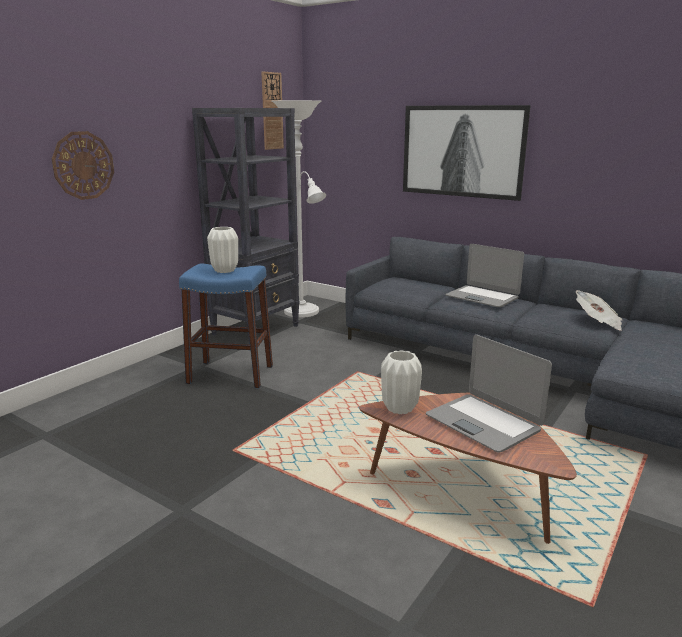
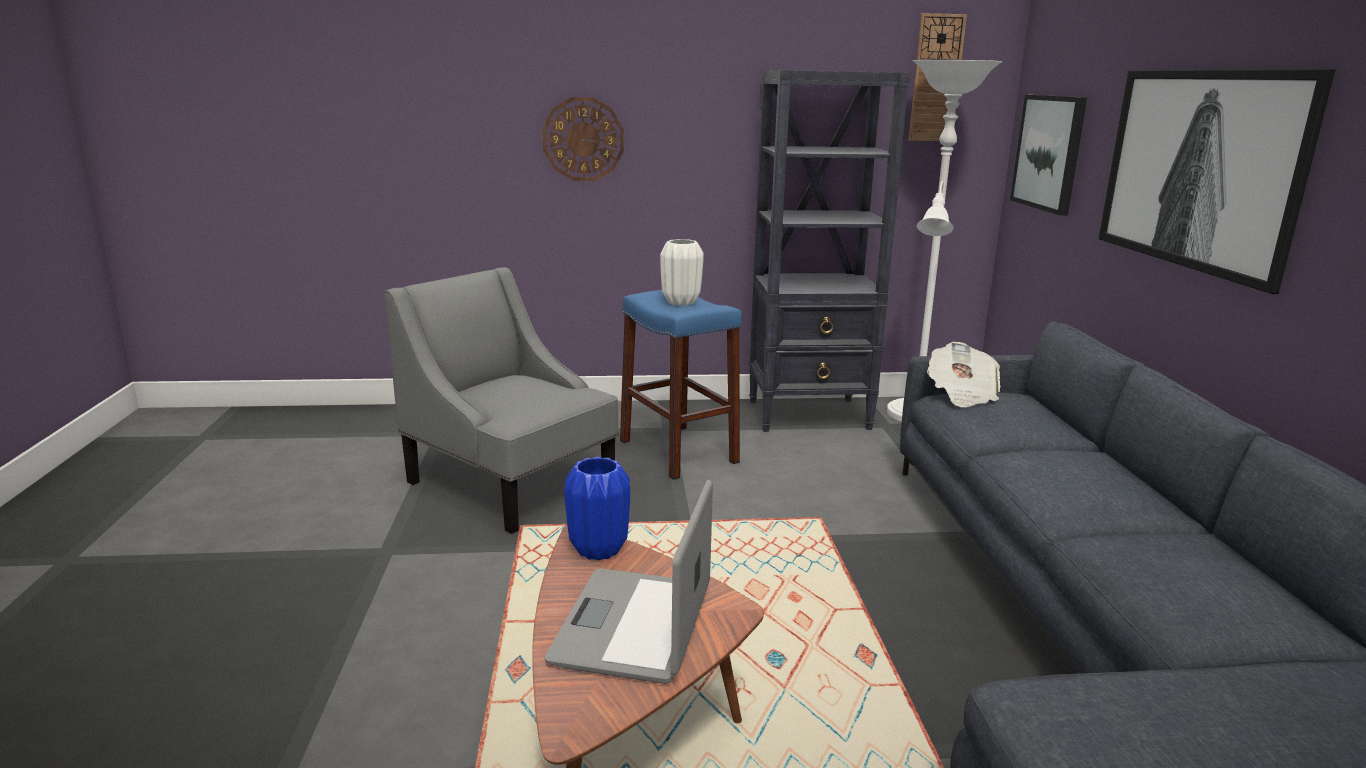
camera: 50 degrees right, 0 degrees up
(172, 435) = (511, 483): none -> grey armchair
(344, 150) = (1049, 152): none -> picture
(400, 408) = (599, 550): white vase -> blue vase
(482, 297) = (1084, 474): laptop -> none
(598, 323) = (1231, 617): newspaper -> newspaper (961, 394)

